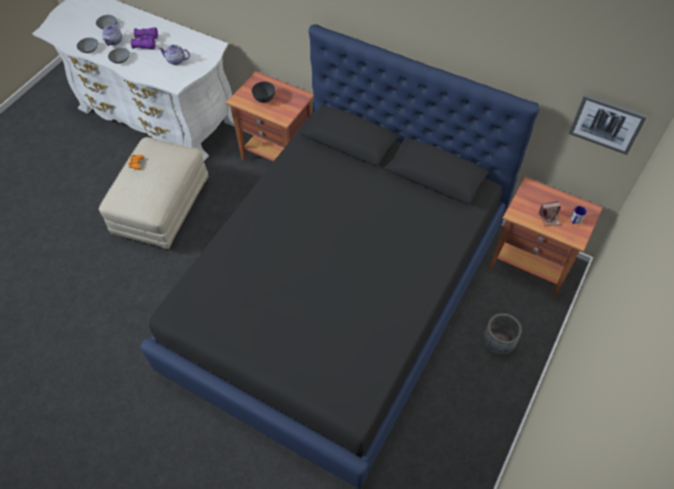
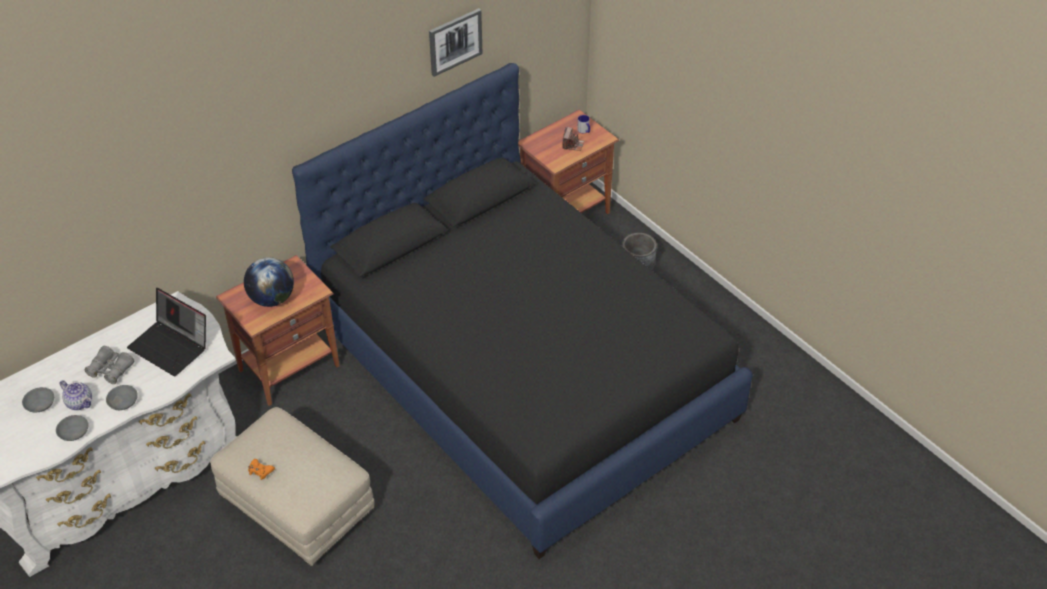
camera: 70 degrees left, 10 degrees down
(146, 42) = (111, 370): purple binoculars -> grey binoculars
(176, 60) = (171, 346): teapot -> laptop
(264, 98) = (272, 299): grey bowl -> globe
(606, 123) = (555, 36): picture -> picture (455, 41)

